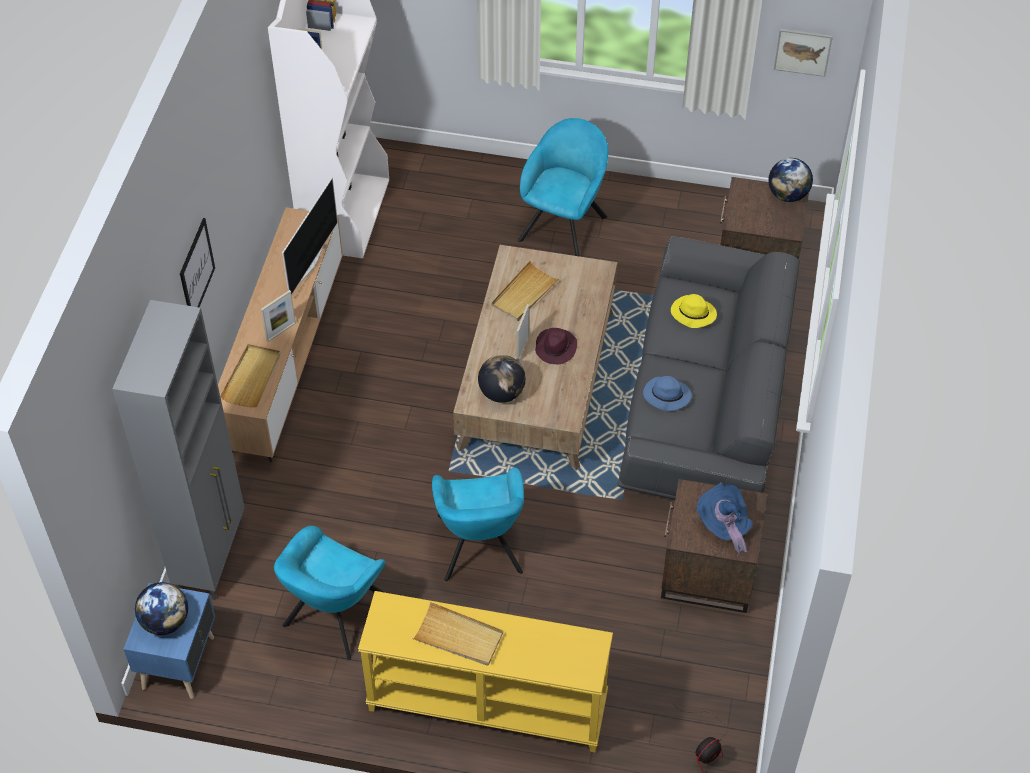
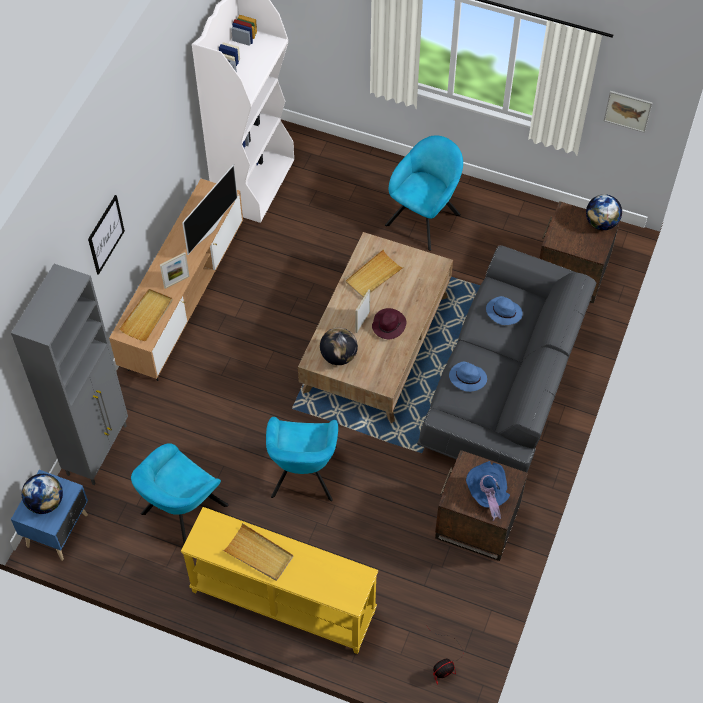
camera: 10 degrees right, 5 degrees up
(692, 314) = (503, 312): yellow hat -> blue hat

